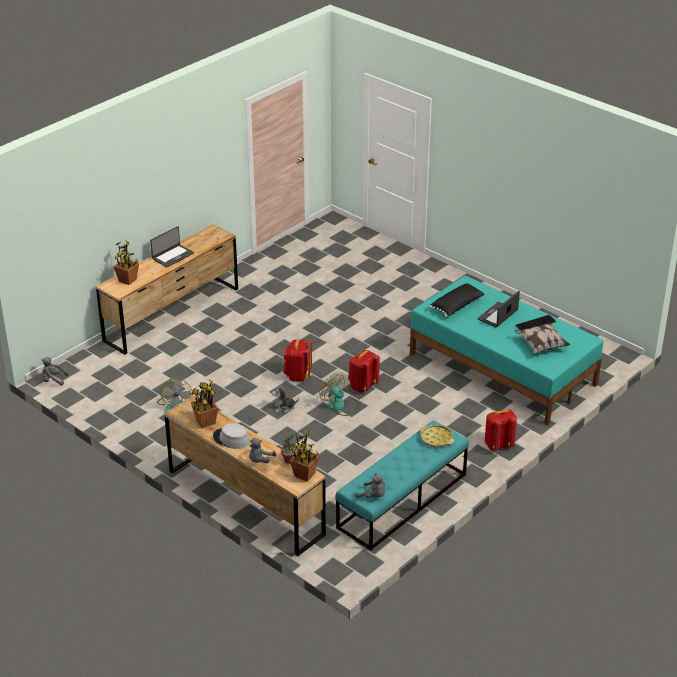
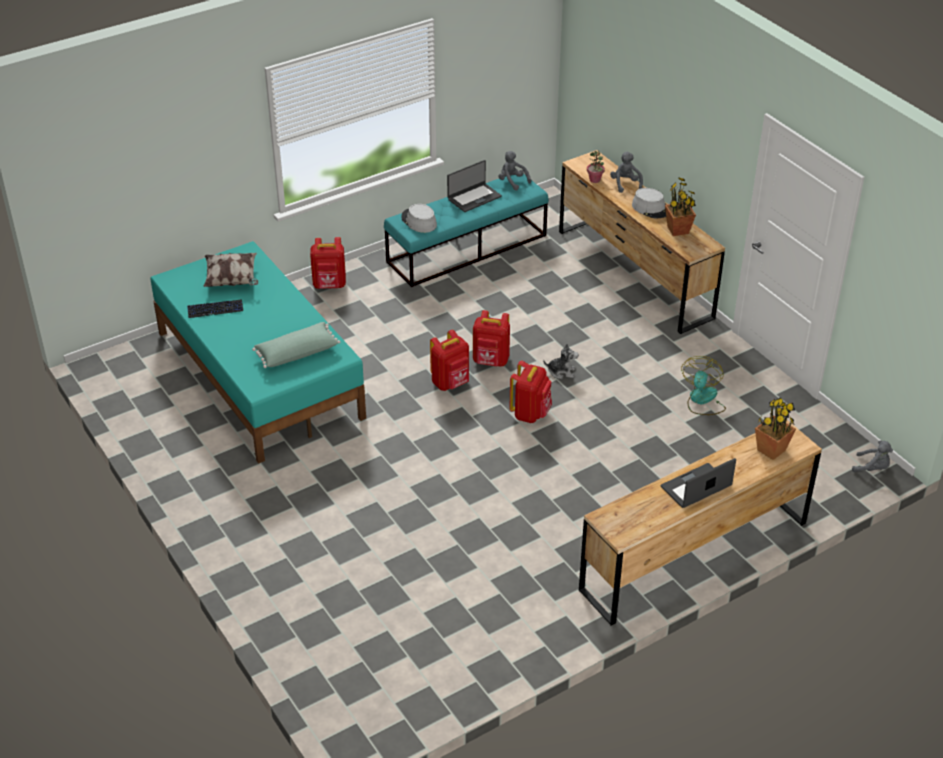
camera: 165 degrees left, 5 degrees up
(260, 460) = (625, 184): grey plush toy -> grey plush toy turned 60 degrees counterclockwise
(305, 475) = (582, 165): potted plant -> none
(340, 406) = (491, 361): fan -> red backpack
(436, 439) = (418, 221): yellow tray -> grey hat
(457, 306) = (296, 352): black pillow -> green pillow
(498, 315) = (253, 329): laptop -> laptop (474, 197)

